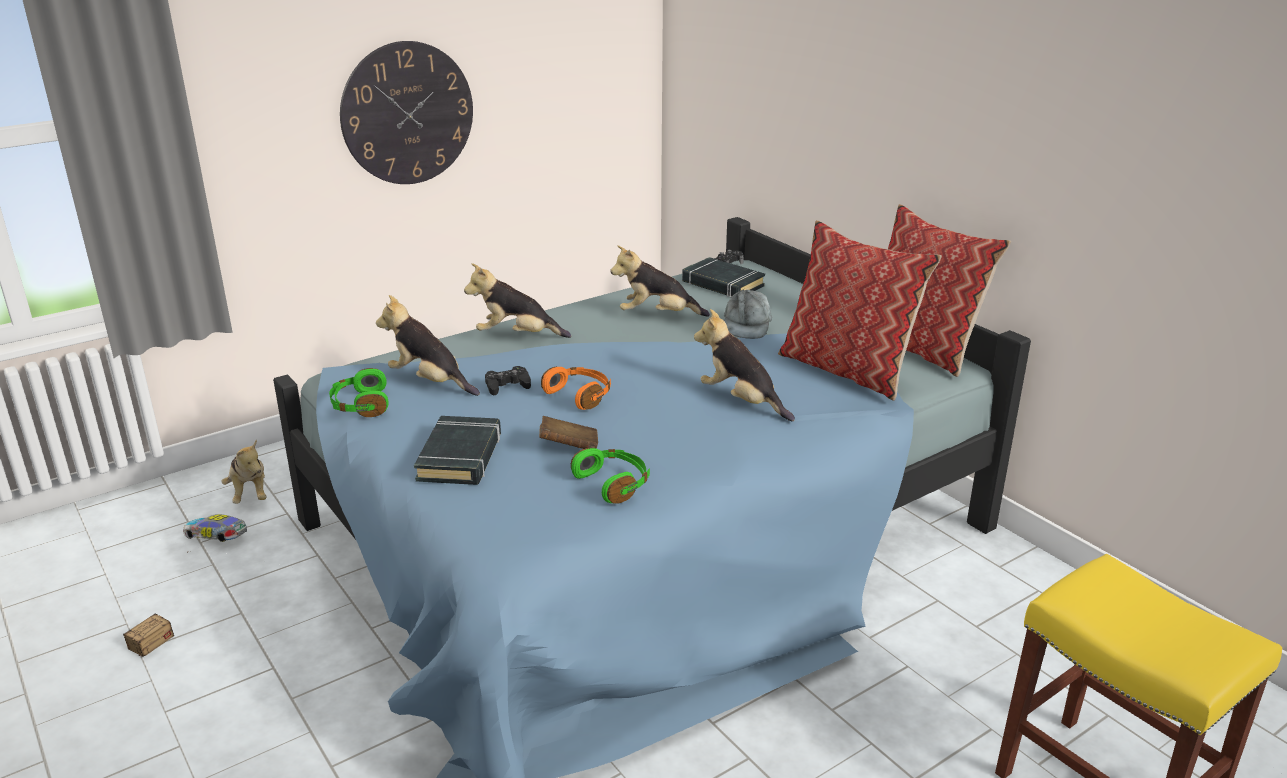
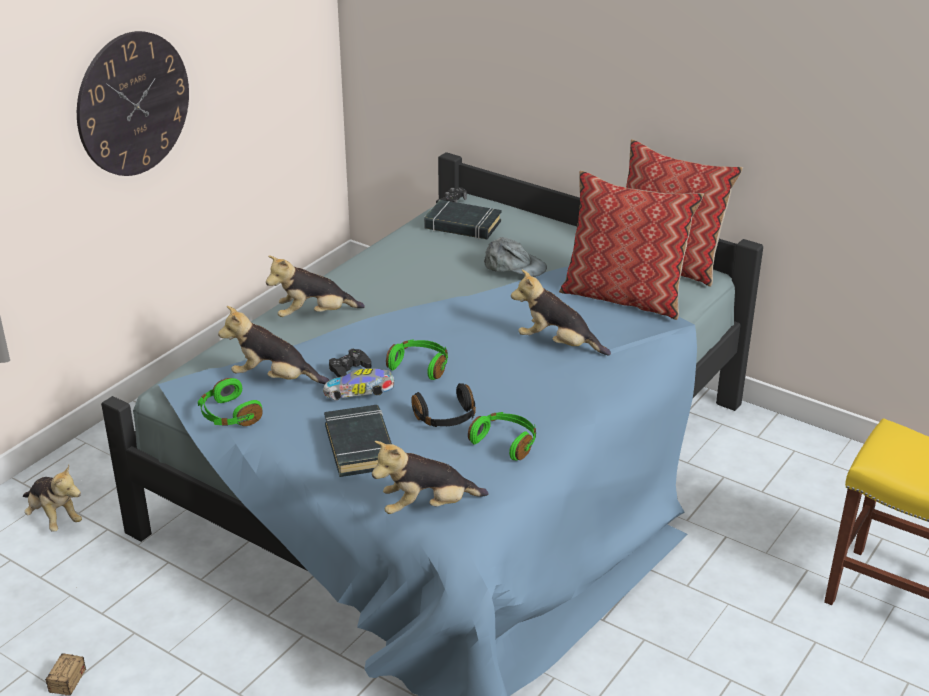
camera: 20 degrees left, 5 degrees up
(217, 538) = (55, 569): toy car -> toy car (361, 394)
(569, 448) = (446, 418): brown book -> black headphones
(580, 395) = (420, 366): orange headphones -> green headphones
(657, 315) = (426, 270): plush toy -> plush toy (427, 507)
(746, 324) = (515, 266): grey cap -> grey cap turned 60 degrees counterclockwise

